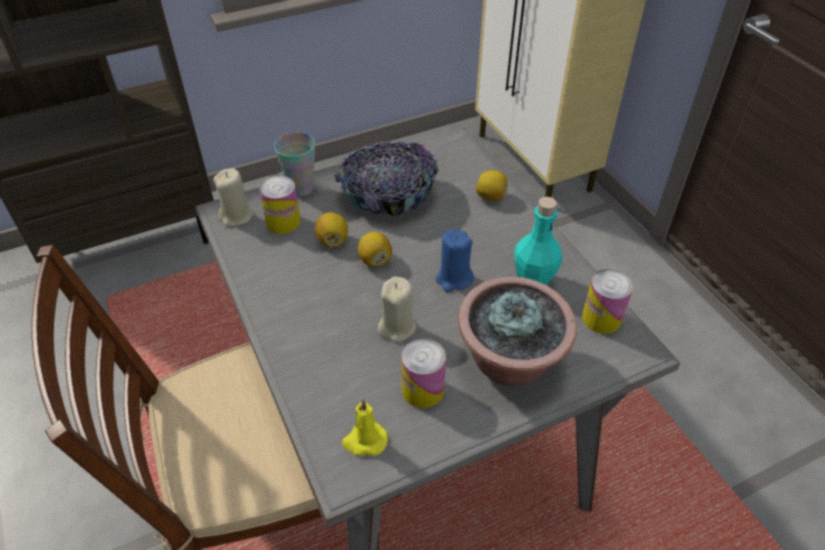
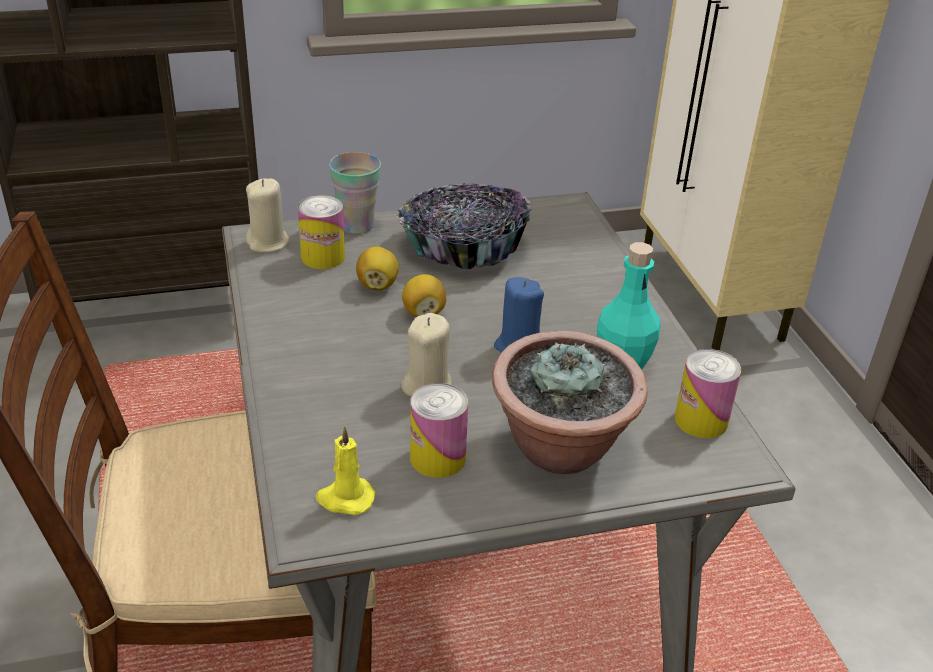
camera: 10 degrees right, 10 degrees down
(491, 197) = (596, 268): lemon -> none

